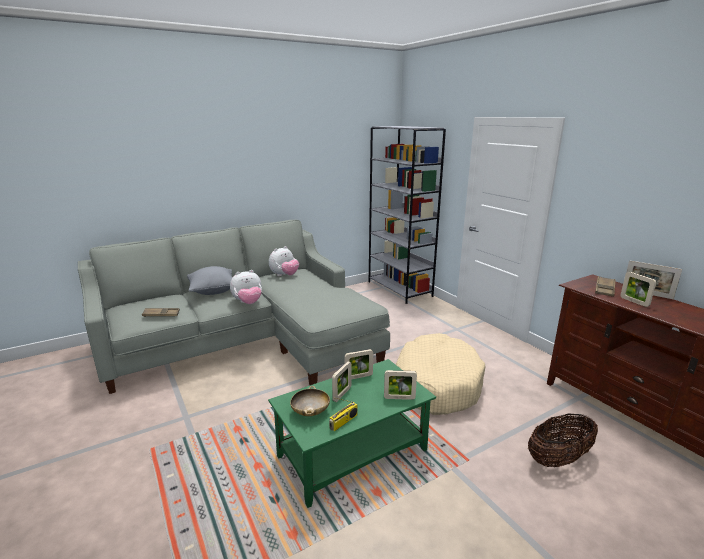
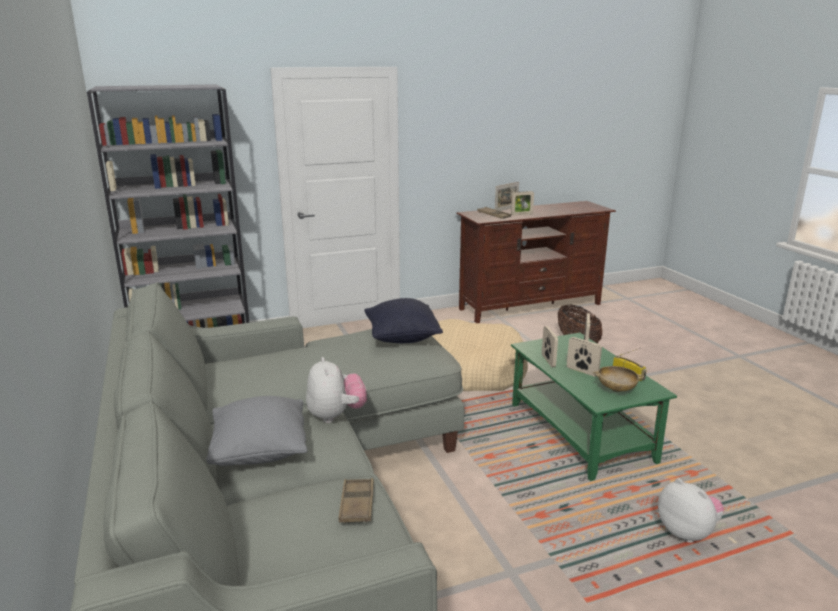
camera: 80 degrees left, 0 degrees up
(284, 275) = (240, 377): plush toy -> plush toy (687, 532)
(343, 305) = (402, 338): none -> black pillow

